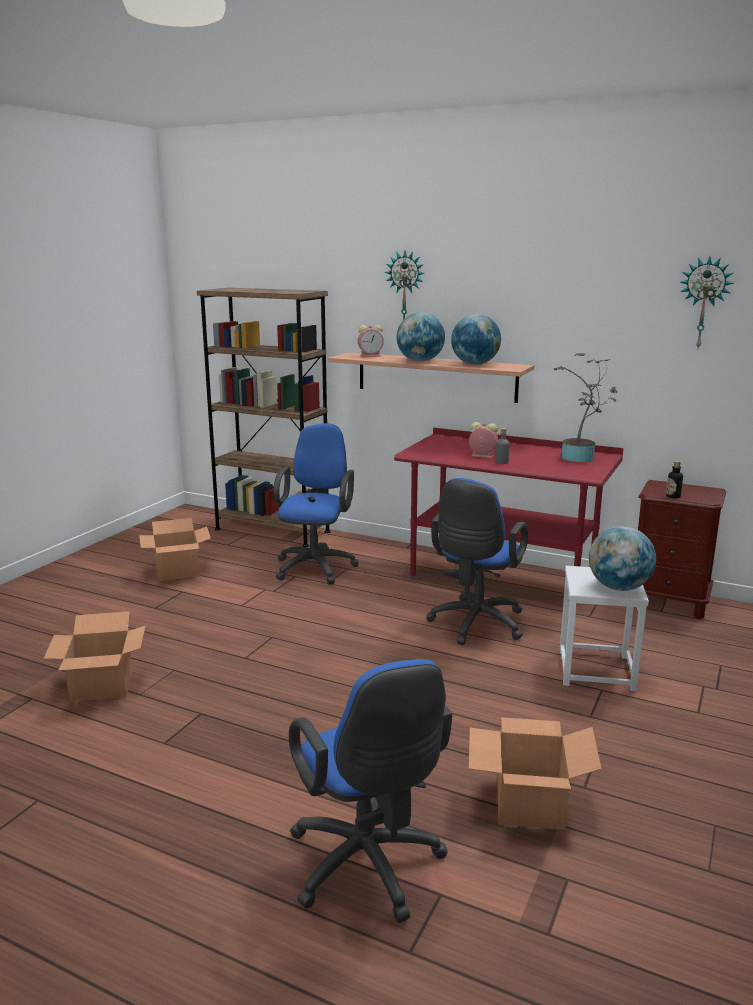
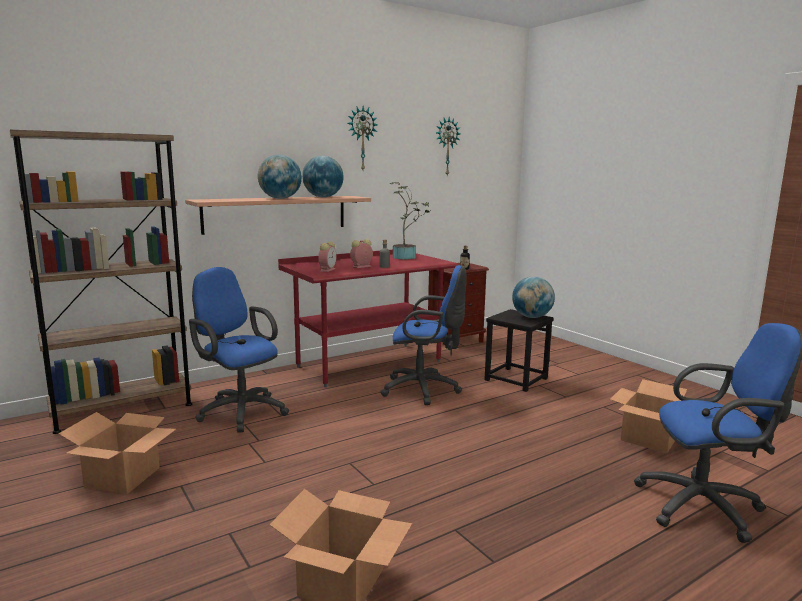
camera: 60 degrees left, 5 degrees down
(371, 355) = (223, 199): alarm clock -> alarm clock (327, 270)
(405, 290) = (243, 137): wall clock -> wall clock (361, 138)
(475, 625) = (424, 390): blue office chair -> blue office chair turned 45 degrees counterclockwise
(595, 670) = (515, 379): white stool -> black stool

